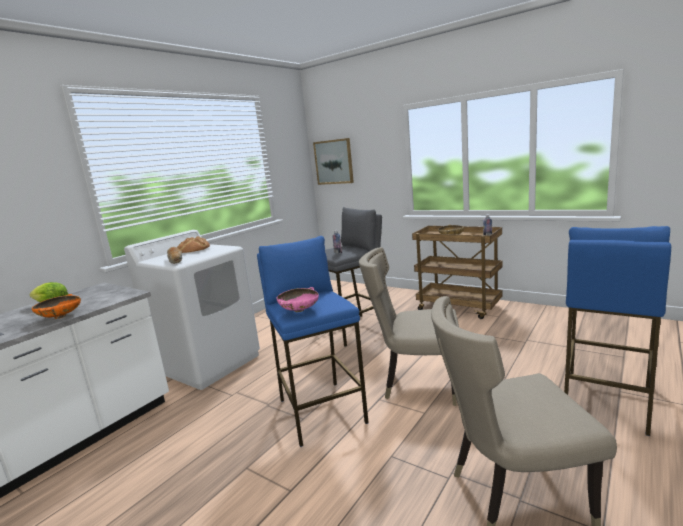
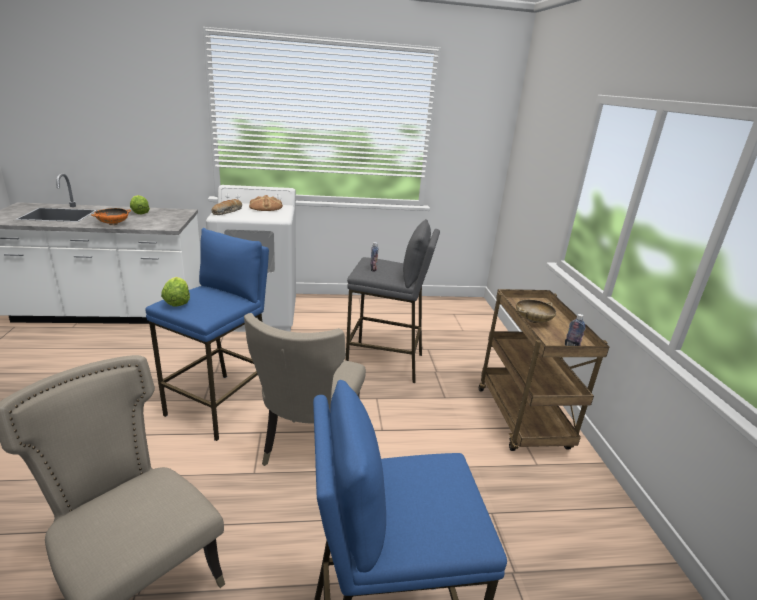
camera: 45 degrees right, 10 degrees up
(299, 310) = (177, 302): pink bowl -> lettuce
(334, 162) = (524, 154): picture -> none
(416, 383) = (307, 447): beige chair -> beige chair turned 135 degrees counterclockwise

